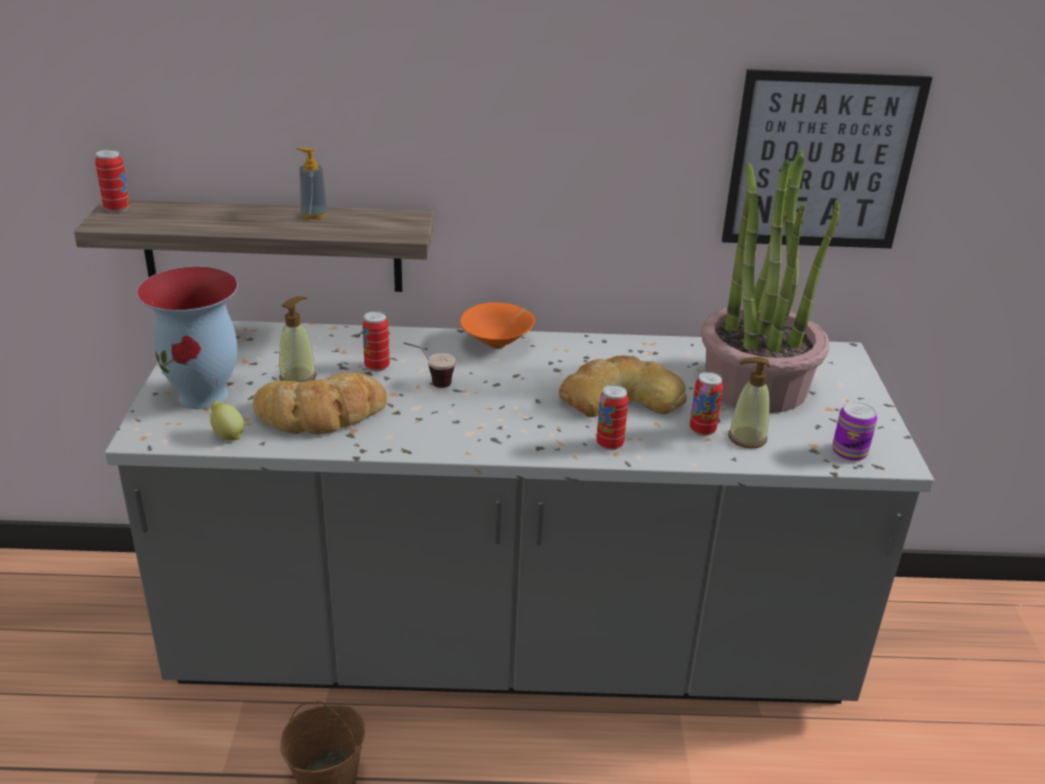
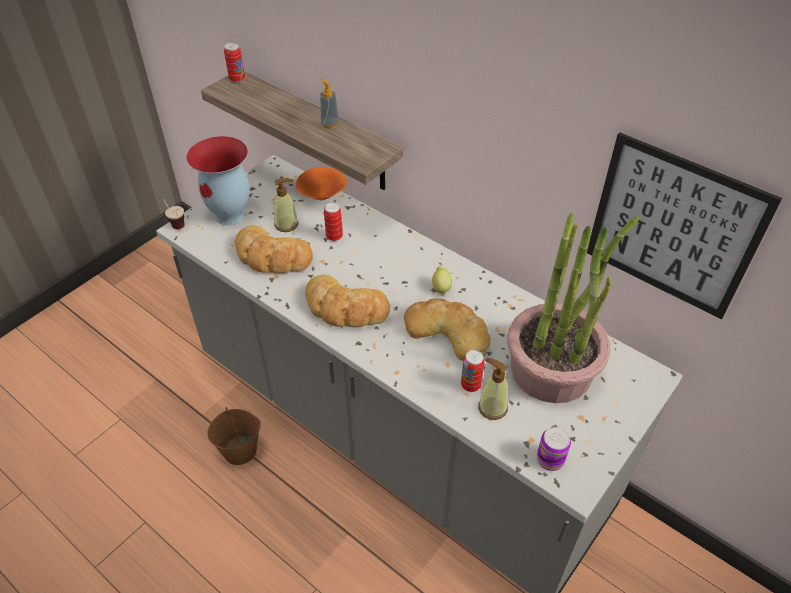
camera: 40 degrees right, 15 degrees up
(227, 435) = (215, 248): lemon -> lemon (441, 288)
(430, 383) = (349, 263): cup -> cup (173, 222)
(481, 424) = (345, 308): none -> bread
(498, 344) = (420, 252): orange bowl -> orange bowl (323, 197)
(609, 444) = (401, 363): can -> none

